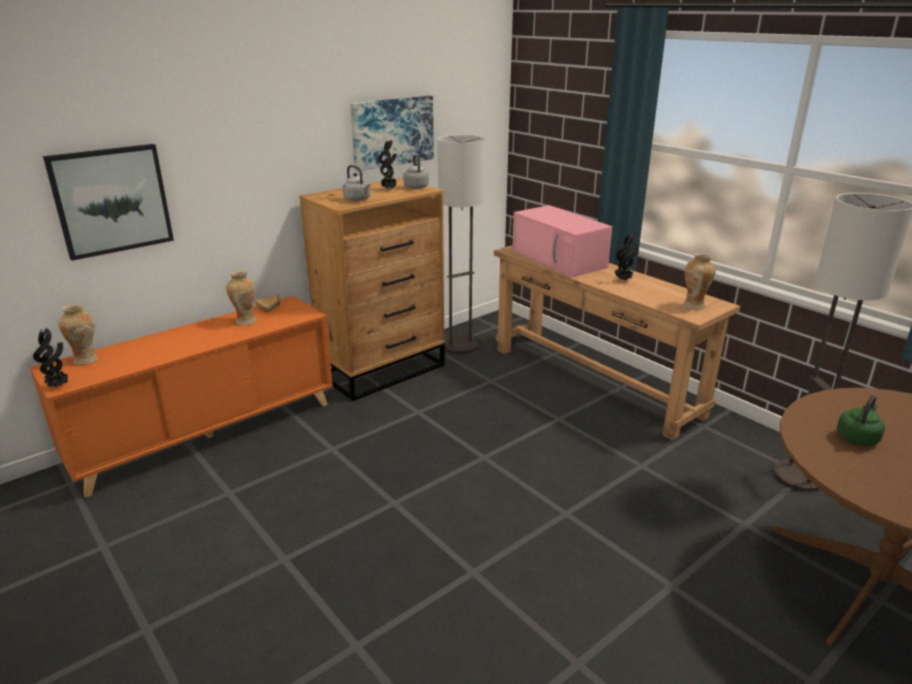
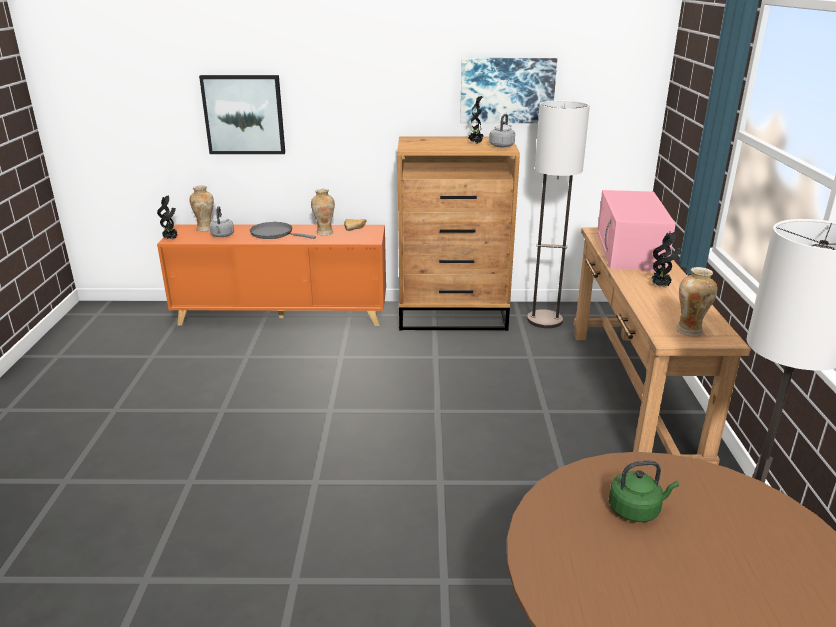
camera: 40 degrees right, 0 degrees up
(189, 339) = (274, 234): none -> grey frying pan
(358, 199) = (432, 146): grey kettle -> grey kettle (222, 236)

